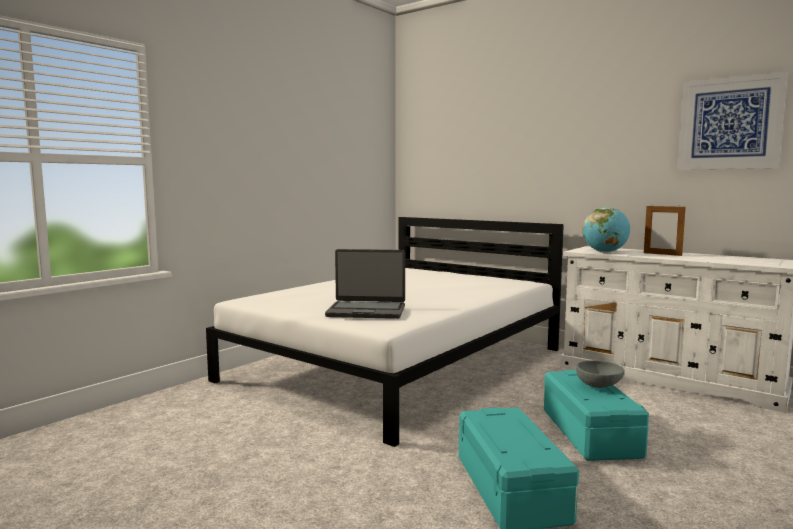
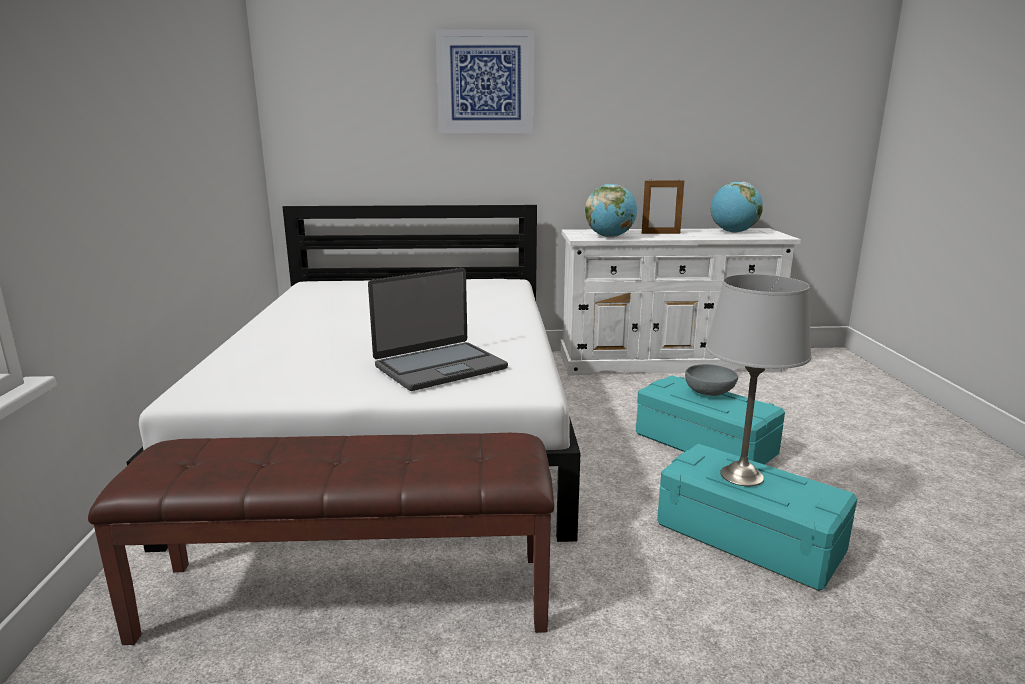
camera: 40 degrees left, 10 degrees up
(252, 424) = (350, 594): none -> brown bench
(505, 429) = (741, 476): none -> grey table lamp
(729, 123) = (709, 88): picture -> picture (485, 82)
(744, 259) = (733, 232): none -> globe

